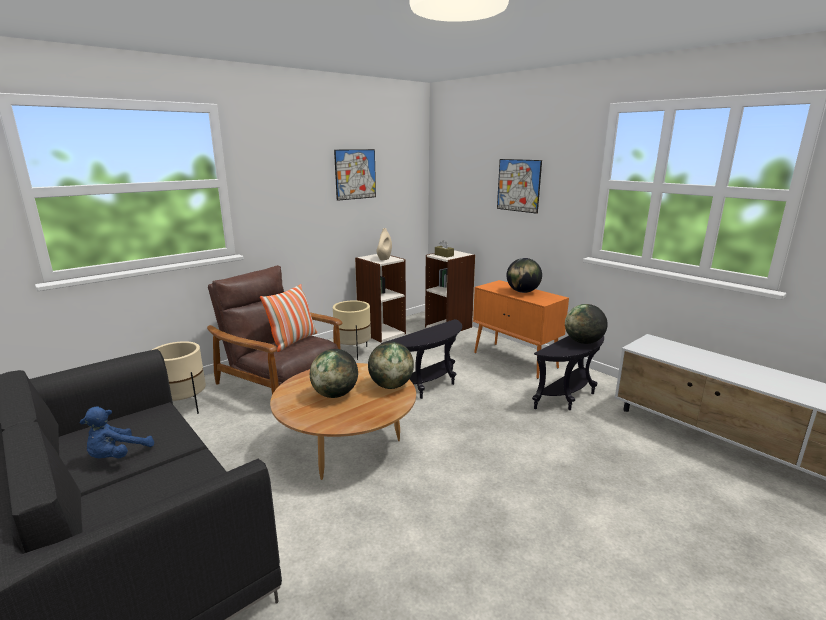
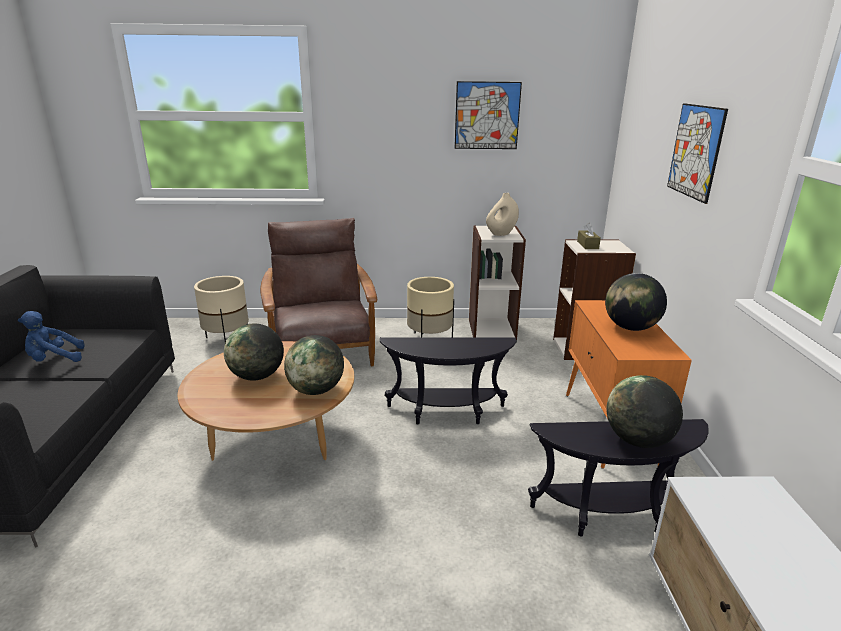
camera: 40 degrees right, 5 degrees up
(293, 341) = (326, 306): pillow -> none

